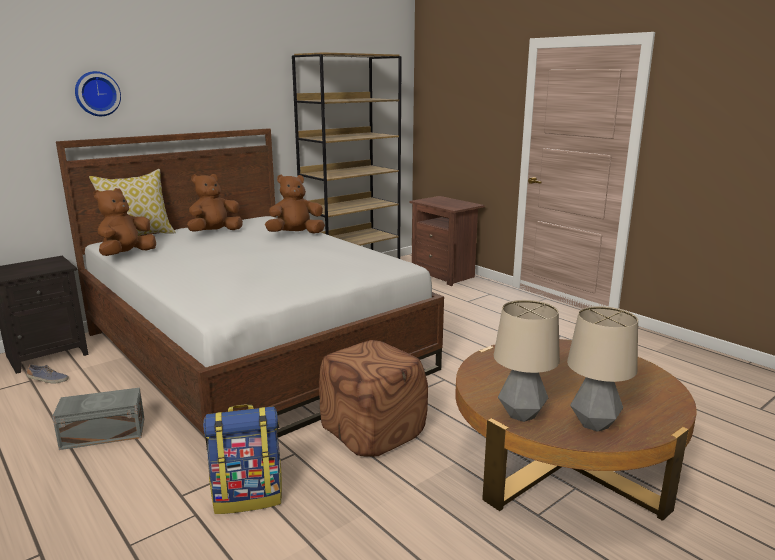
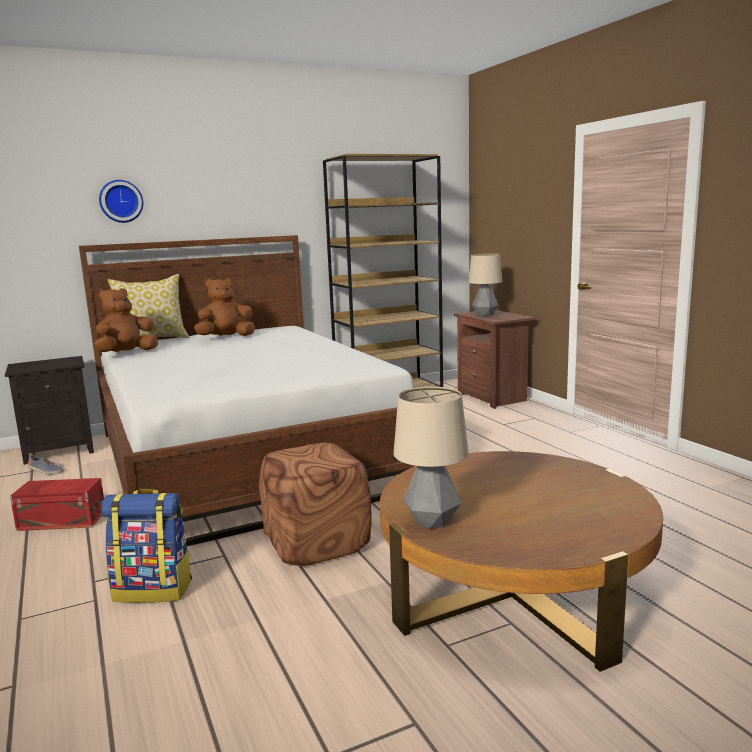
camera: 15 degrees right, 5 degrees down
(102, 433) = (61, 520): grey storage box -> red storage box
(295, 234) = (302, 340): brown plush toy -> none
(594, 424) = (510, 538): table lamp -> table lamp (485, 315)

